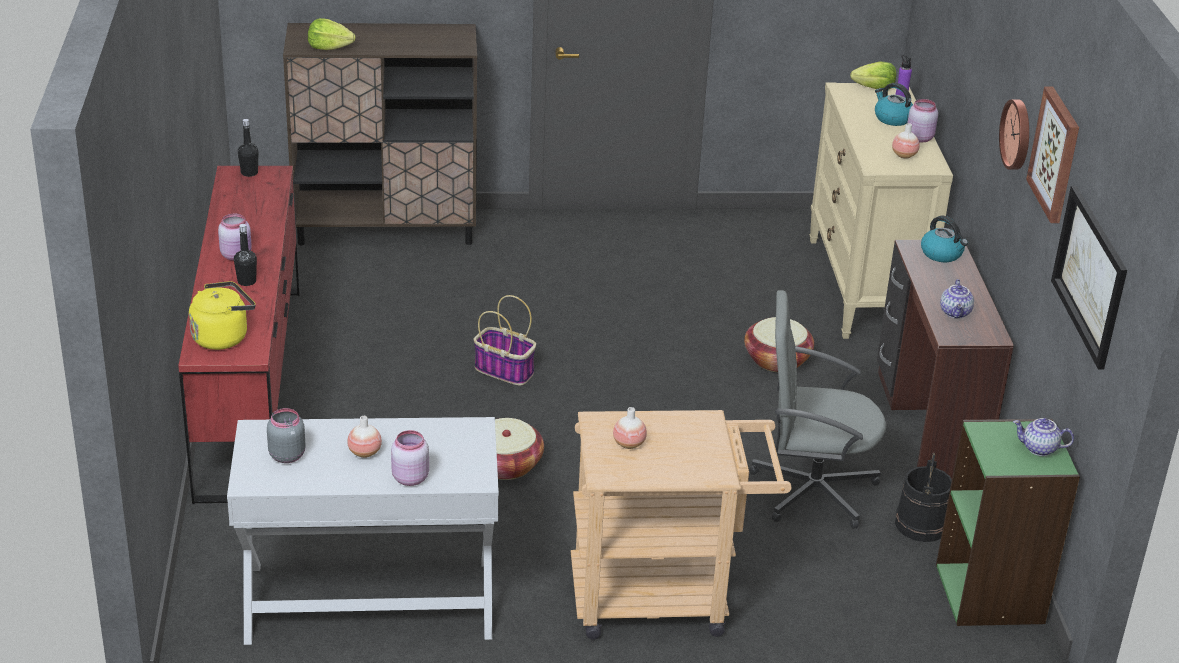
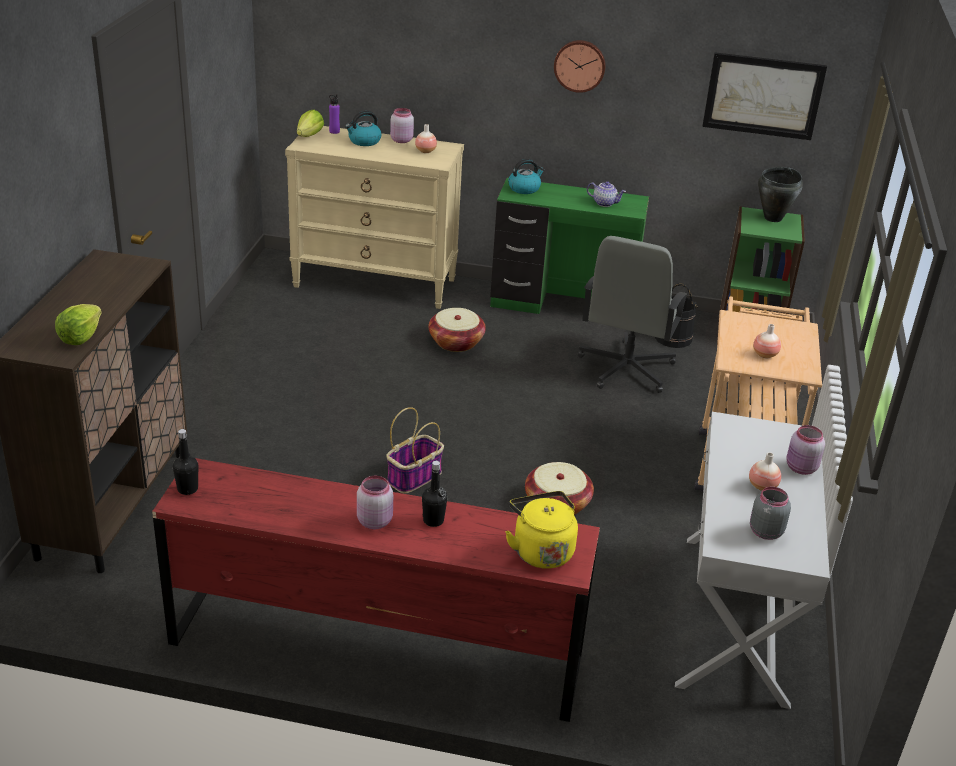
camera: 75 degrees left, 0 degrees up
(926, 426) = (562, 306): brown desk -> green desk
(1039, 449) = (773, 218): teapot -> black cooking pot
(1056, 154) = (665, 48): picture -> none

